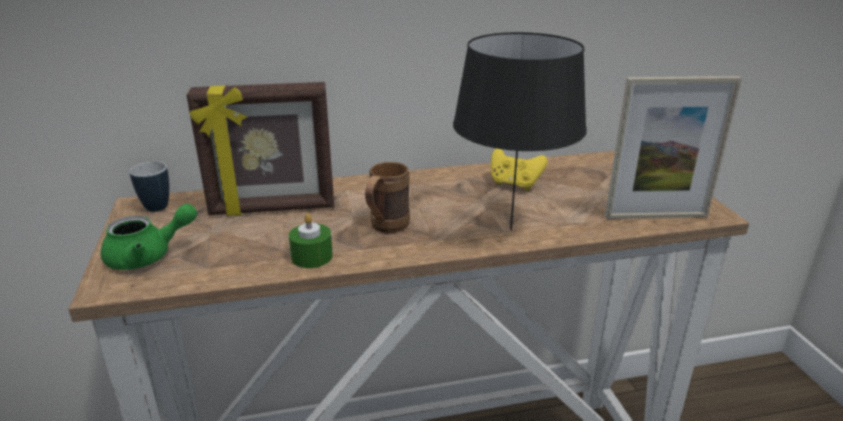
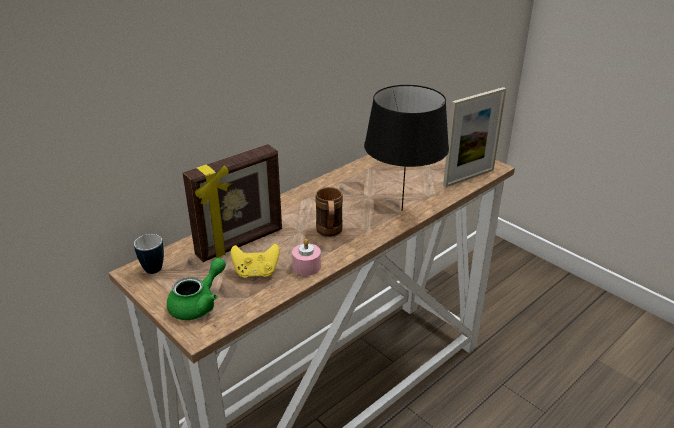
camera: 30 degrees left, 5 degrees up
(312, 256) = (306, 266): green candle -> pink candle
(514, 184) = (374, 178): yellow game controller -> yellow game controller (256, 272)

